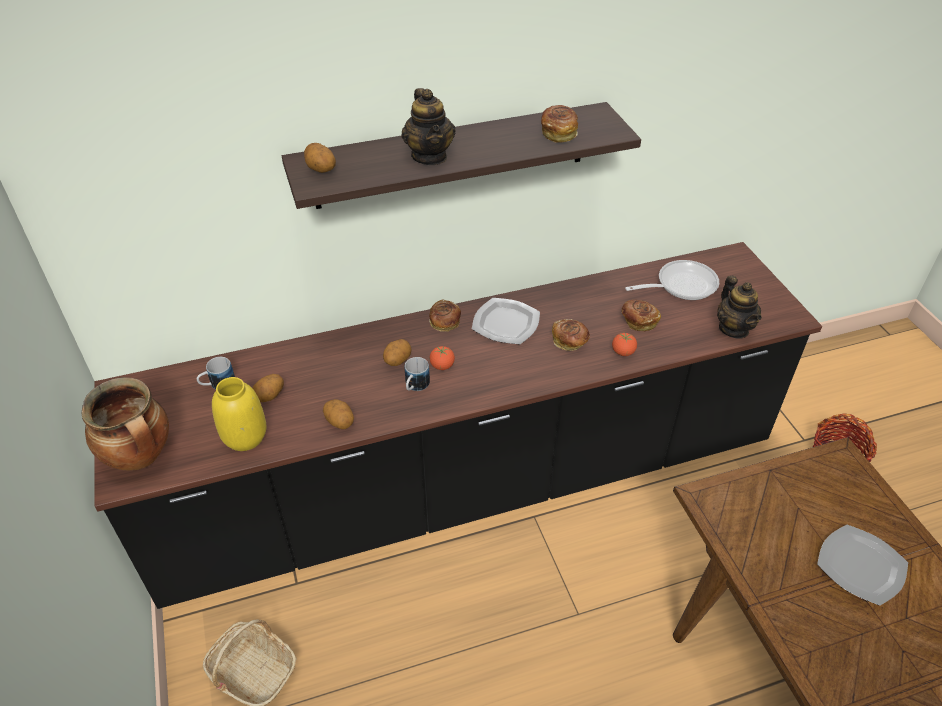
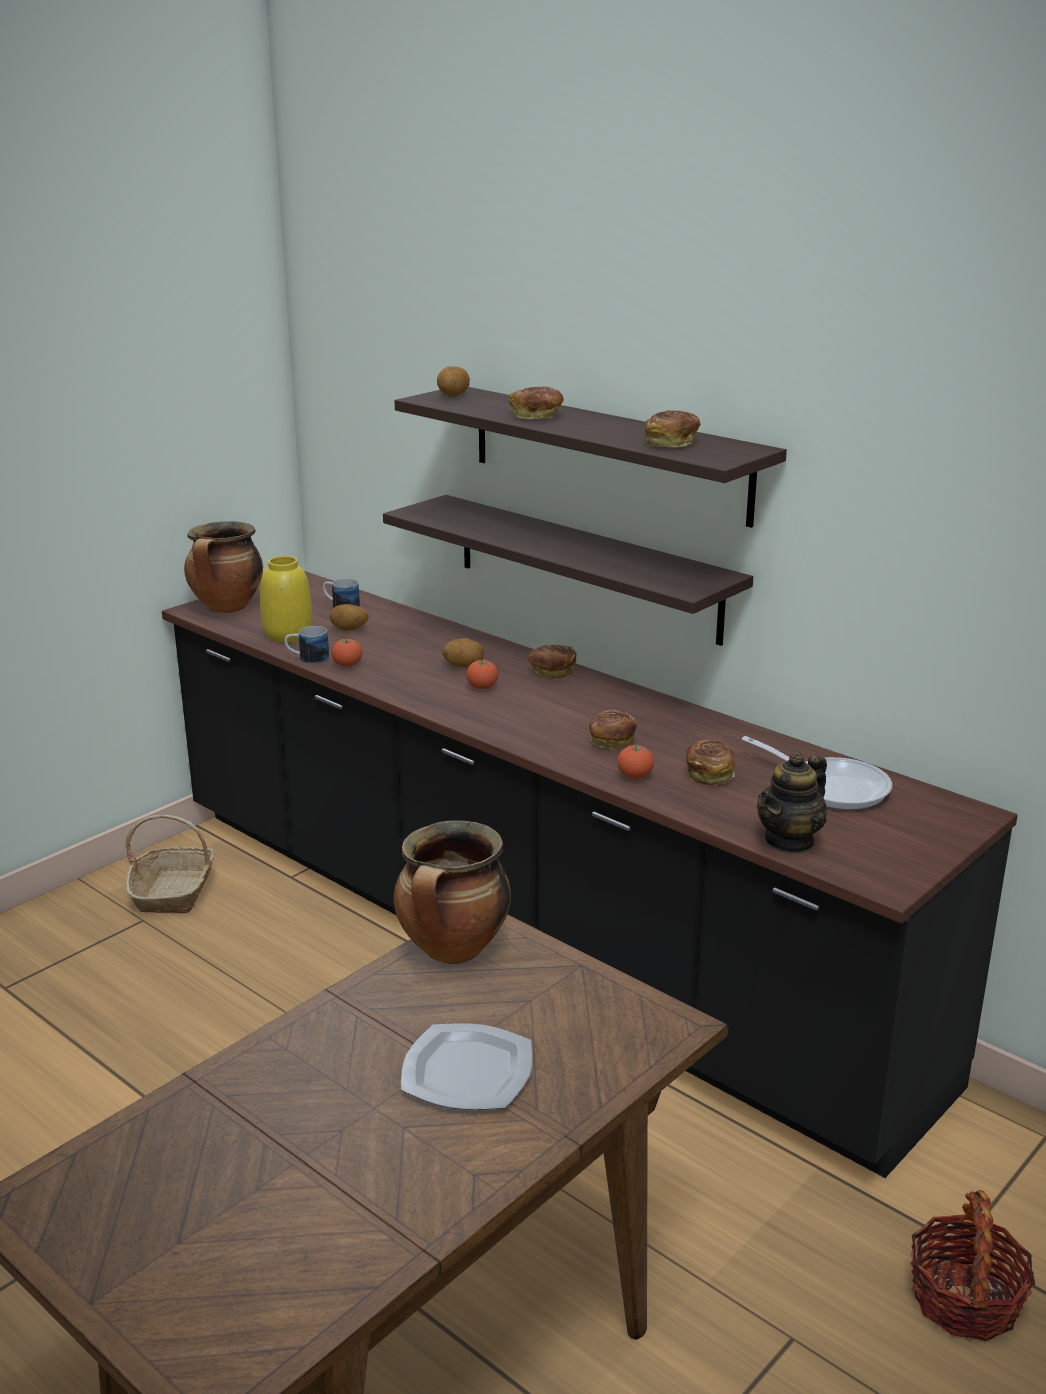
camera: 60 degrees right, 20 degrees down
(340, 422) = (347, 665): potato -> tomato
(415, 386) = (435, 683): mug -> mug (307, 659)
(430, 156) = (537, 416): teapot -> bread
(435, 242) = (585, 567): none -> shelf
(505, 322) = (596, 701): plate -> none
(731, 522) = (453, 951): none -> cooking pot

